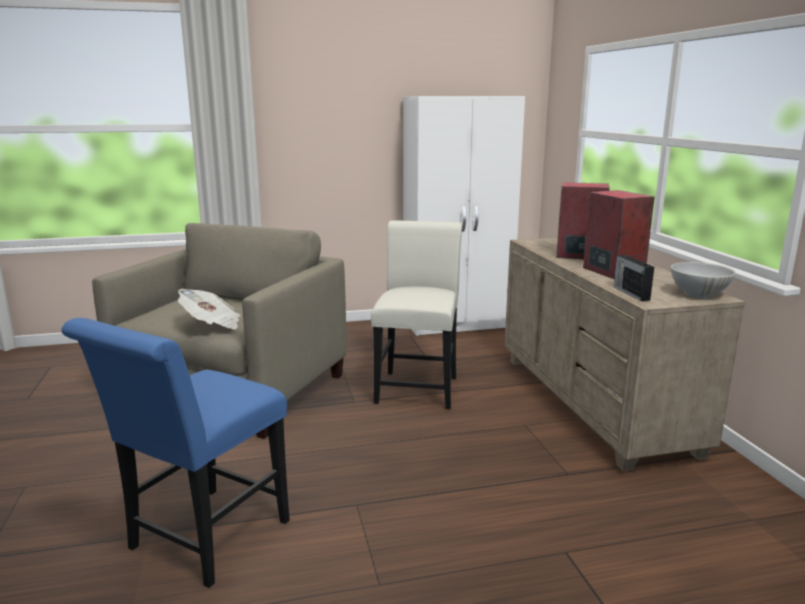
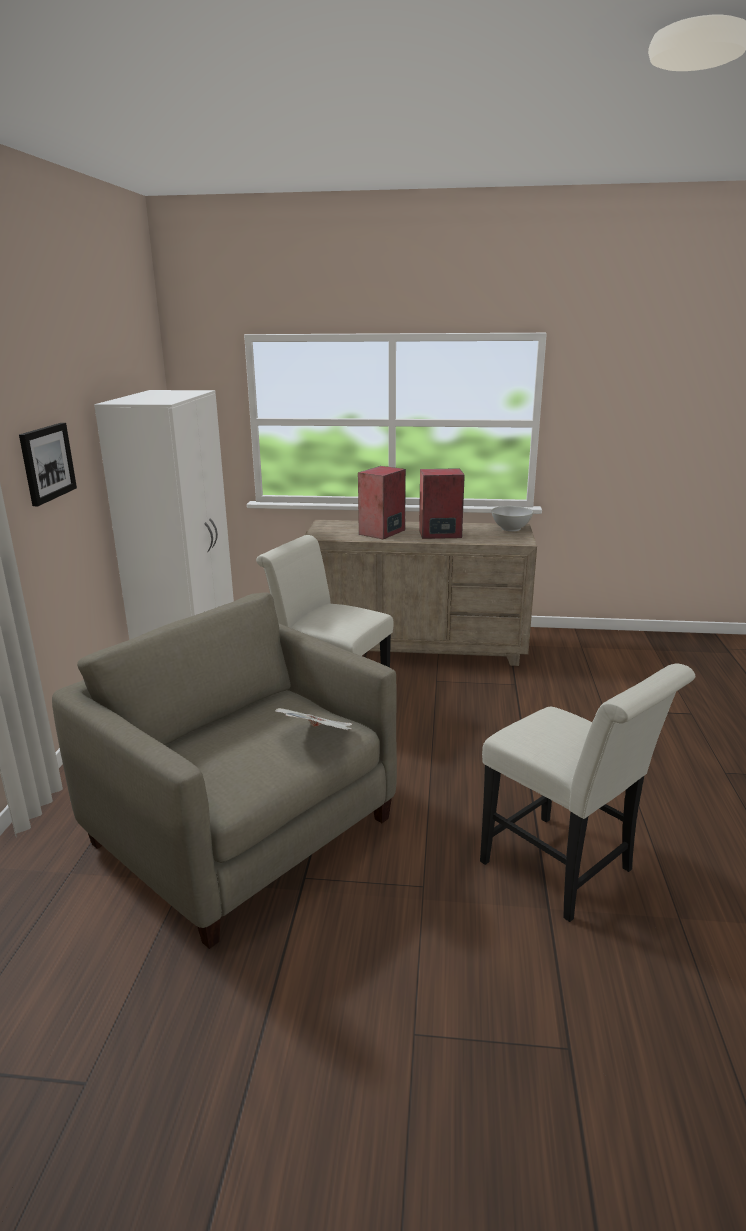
camera: 70 degrees left, 5 degrees up
(202, 540) = (565, 871): blue chair -> white chair
(331, 127) = (47, 463): none -> picture
(630, 293) = (498, 541): radio -> none

